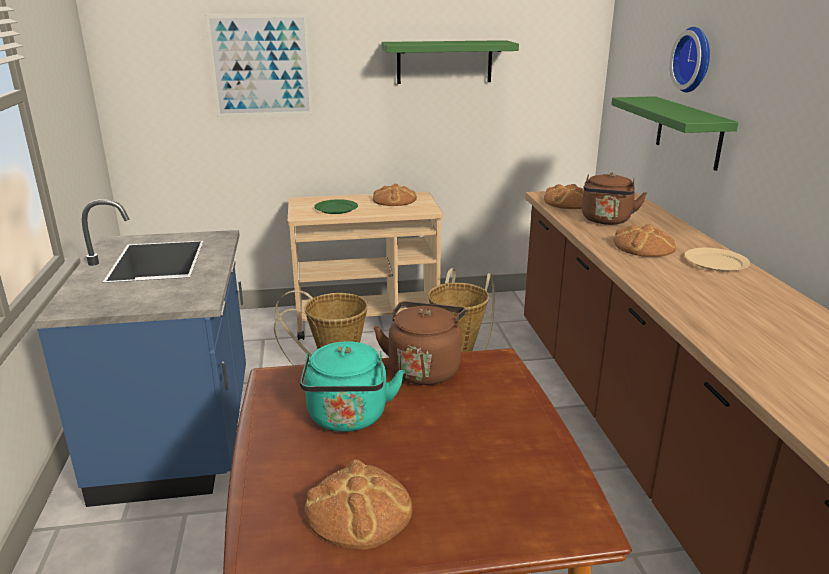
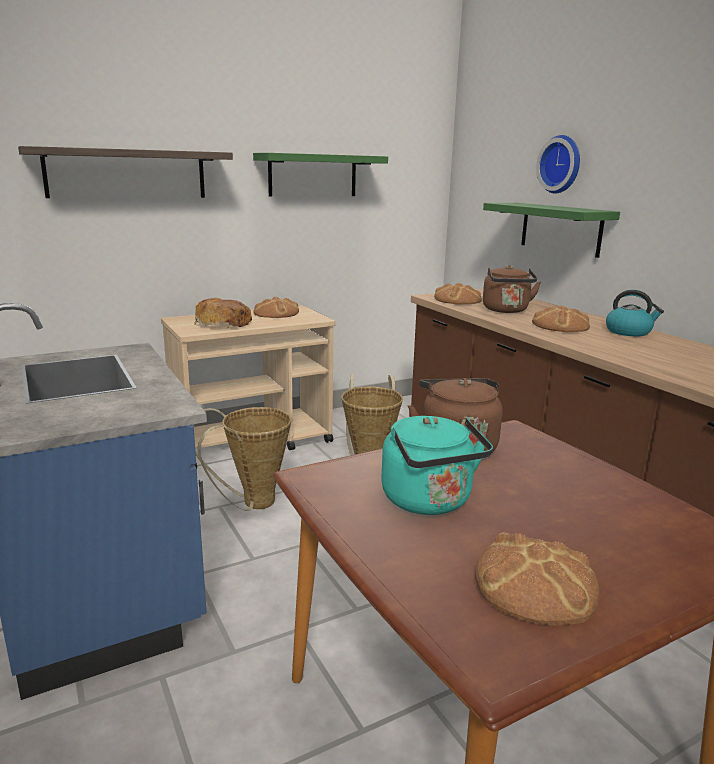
camera: 20 degrees left, 5 degrees down
(261, 66) = (127, 174): picture -> shelf
(336, 209) = (223, 323): green plate -> bread
(715, 262) = (629, 332): beige plate -> kettle

